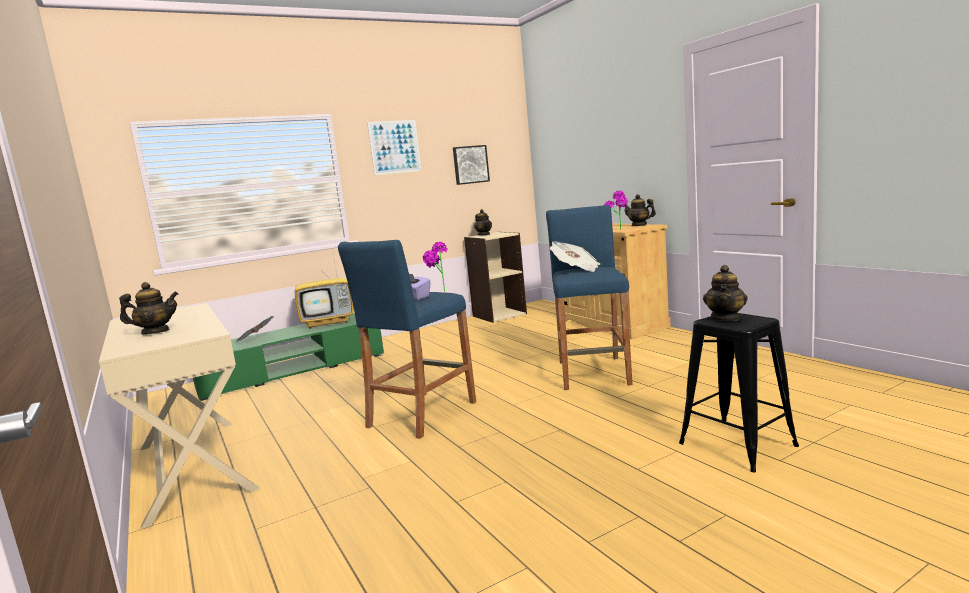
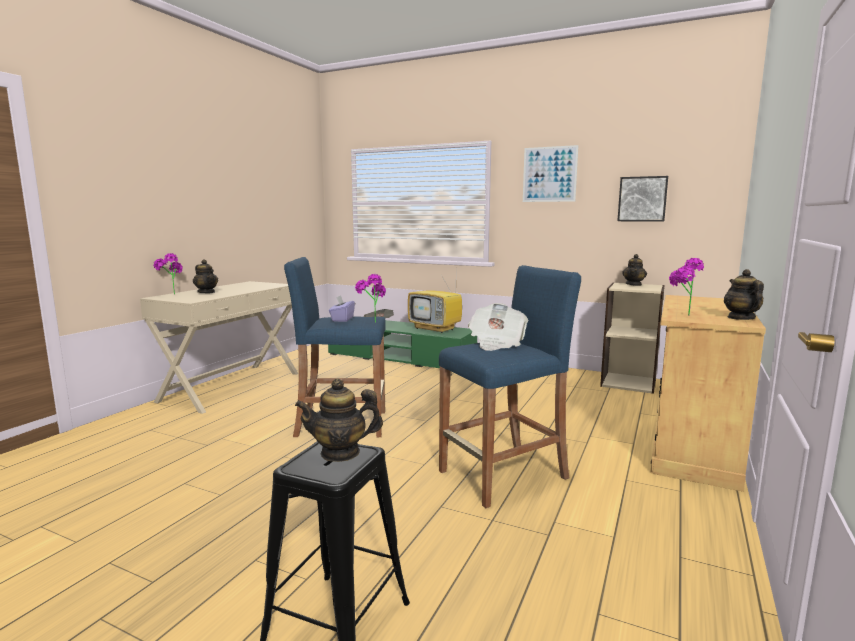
camera: 55 degrees right, 0 degrees up
(109, 347) = (171, 293): none -> potted plant

